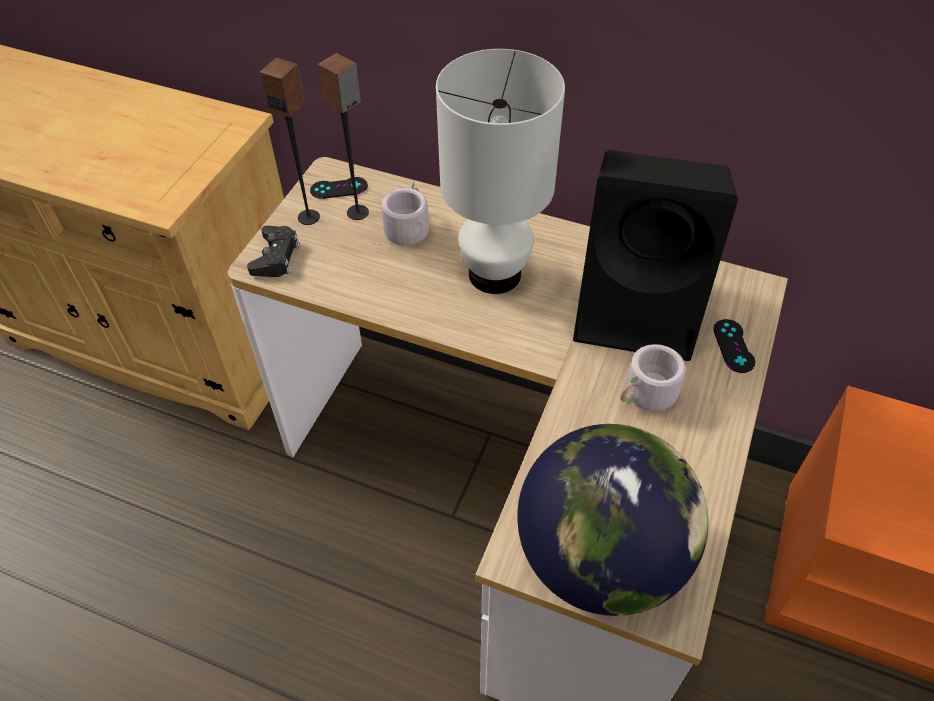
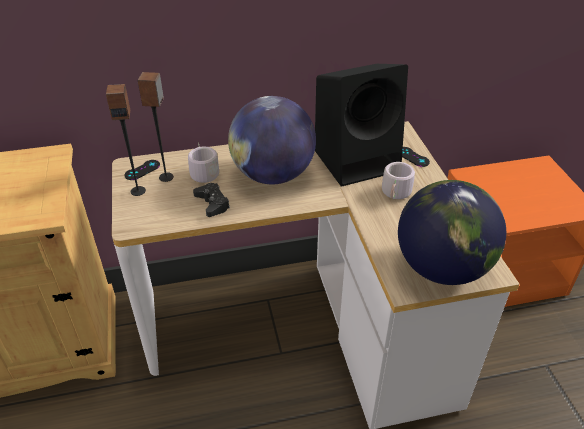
camera: 35 degrees left, 10 degrees down
(276, 257) = (137, 218): black game controller -> black game controller (212, 203)
(494, 275) = (273, 175): white table lamp -> globe

